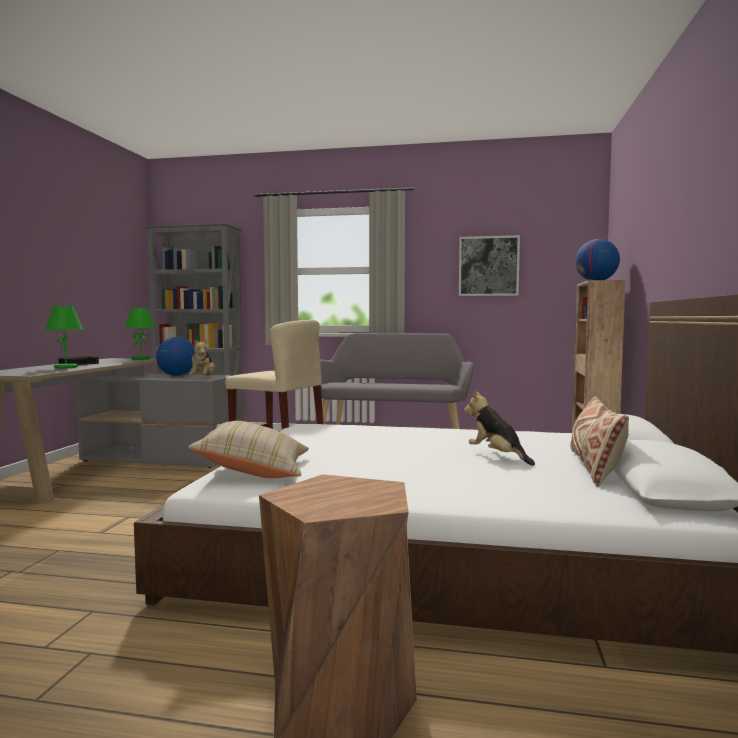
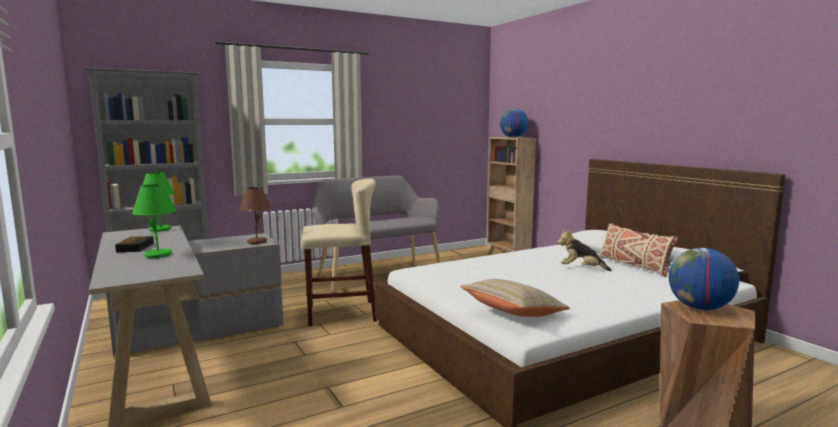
camera: 40 degrees left, 5 degrees up
(177, 376) = (211, 242): globe -> globe (699, 308)
(203, 378) = (256, 242): plush toy -> brown table lamp
(488, 266) = (418, 120): picture -> none

